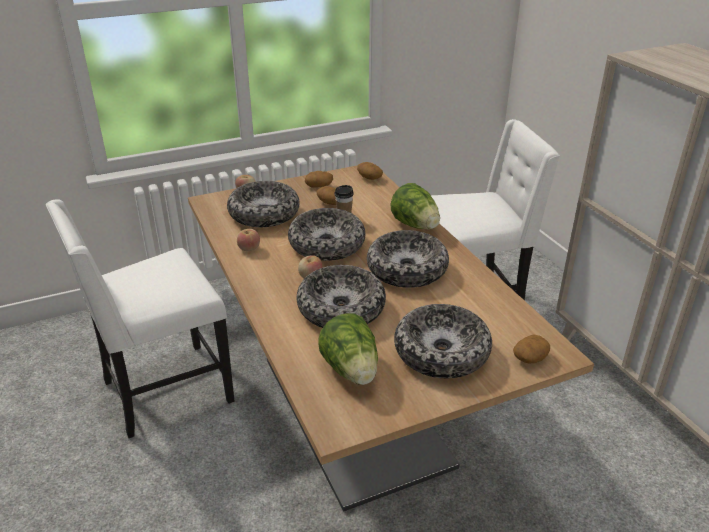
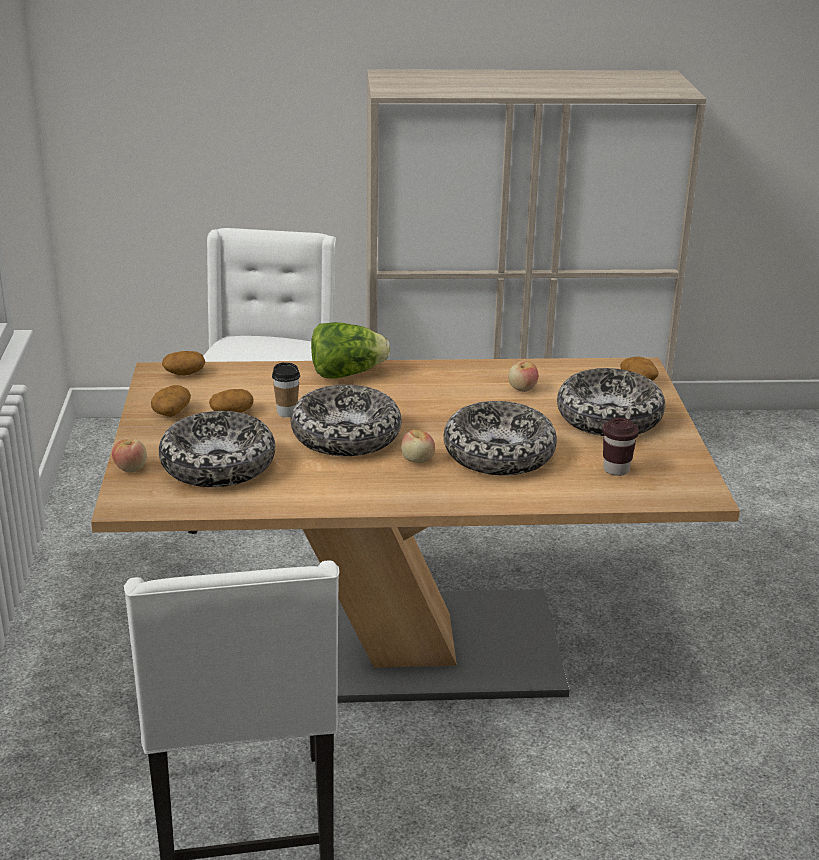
camera: 70 degrees left, 5 degrees down
(249, 248) = (310, 491): apple -> apple (522, 389)
(351, 370) = (616, 470): lettuce -> brown cup
(407, 269) = (443, 401): bowl -> none

